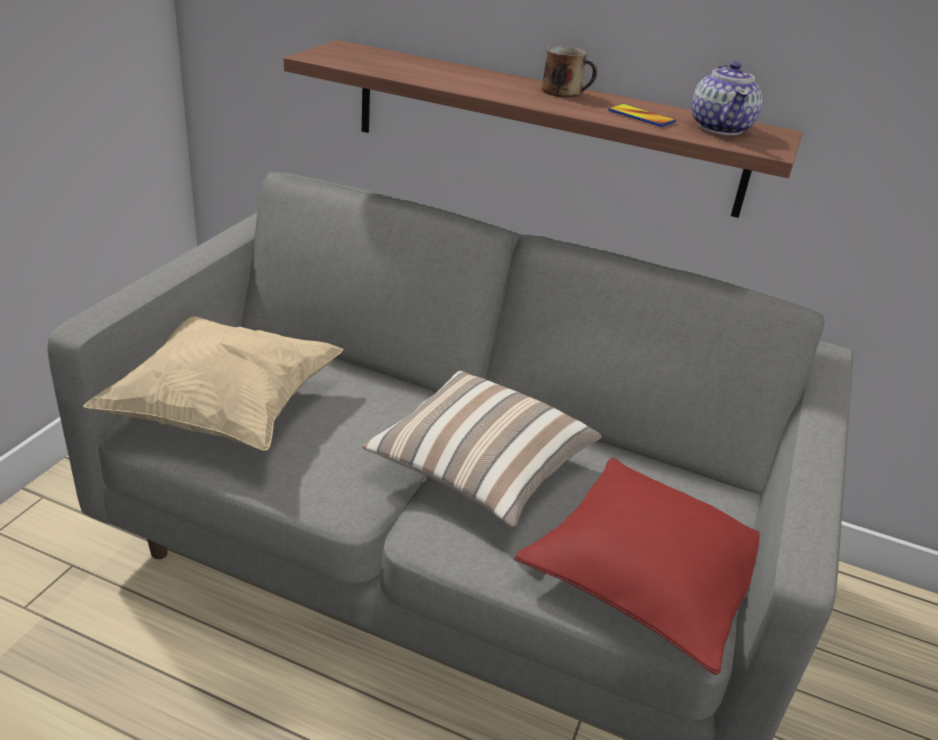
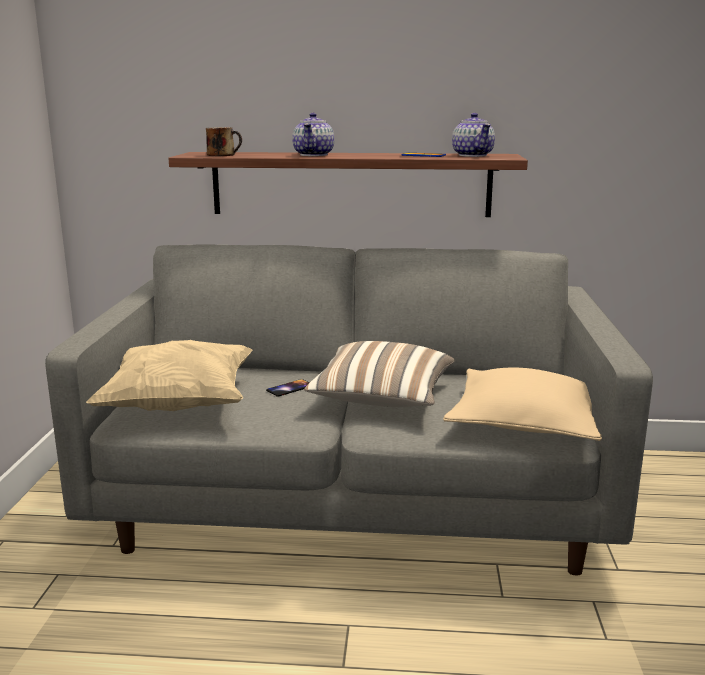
camera: 15 degrees left, 15 degrees down
(375, 416) = (289, 388): none -> phone
(486, 83) = (314, 155): none -> teapot
(564, 92) = (365, 153): mug -> mug (222, 155)
(650, 574) = (525, 421): red pillow -> beige pillow

